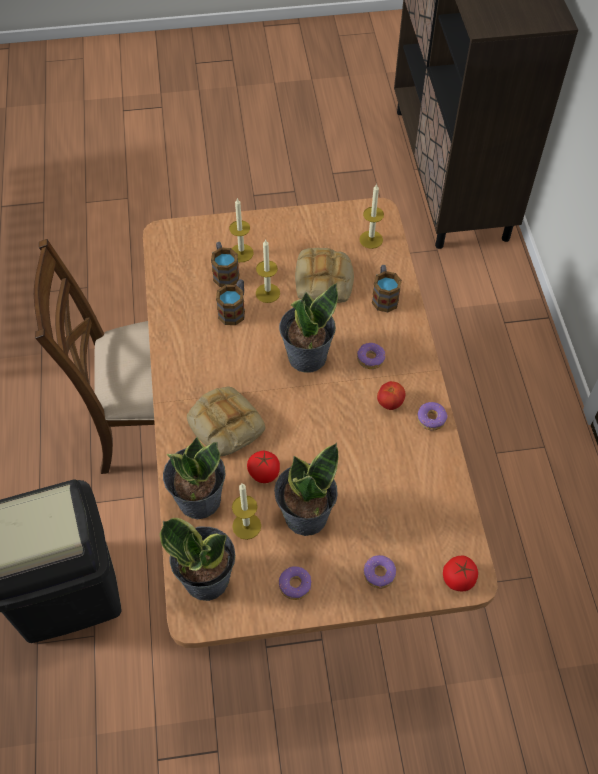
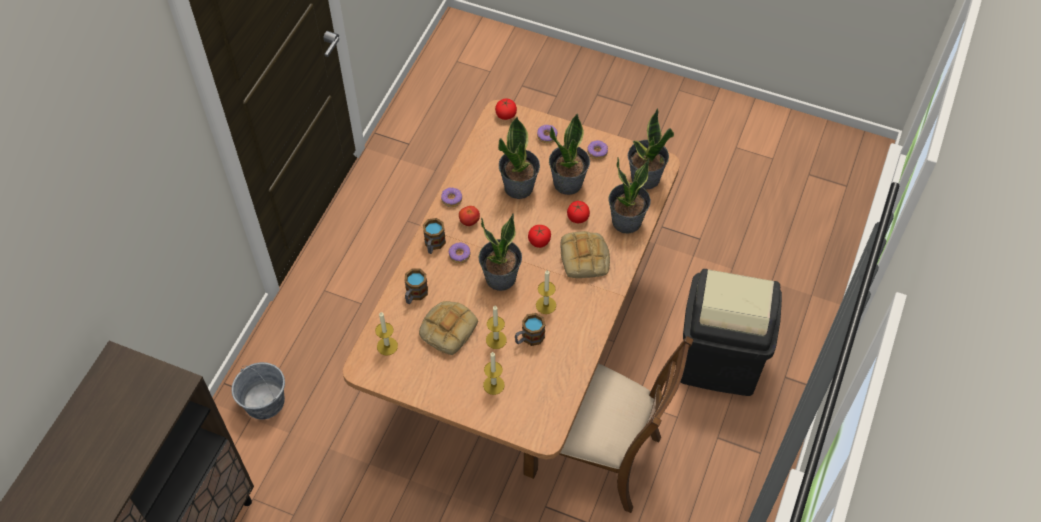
camera: 150 degrees left, 0 degrees up
(224, 273) = (517, 373): mug -> mug (433, 245)
(246, 526) = (606, 193): candle -> candle (546, 305)
(291, 419) = (539, 241): none -> tomato
(363, 477) = (519, 187): none -> potted plant
(499, 320) = (264, 401): none -> grey bucket

